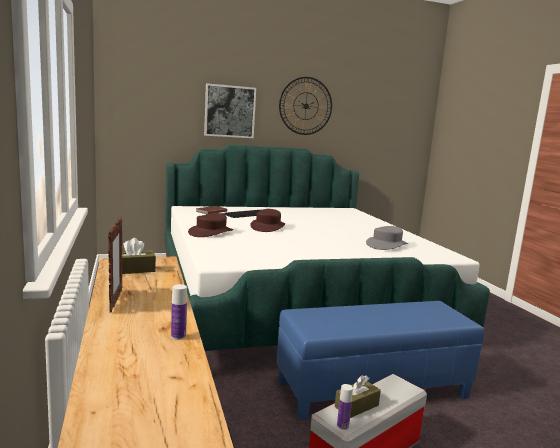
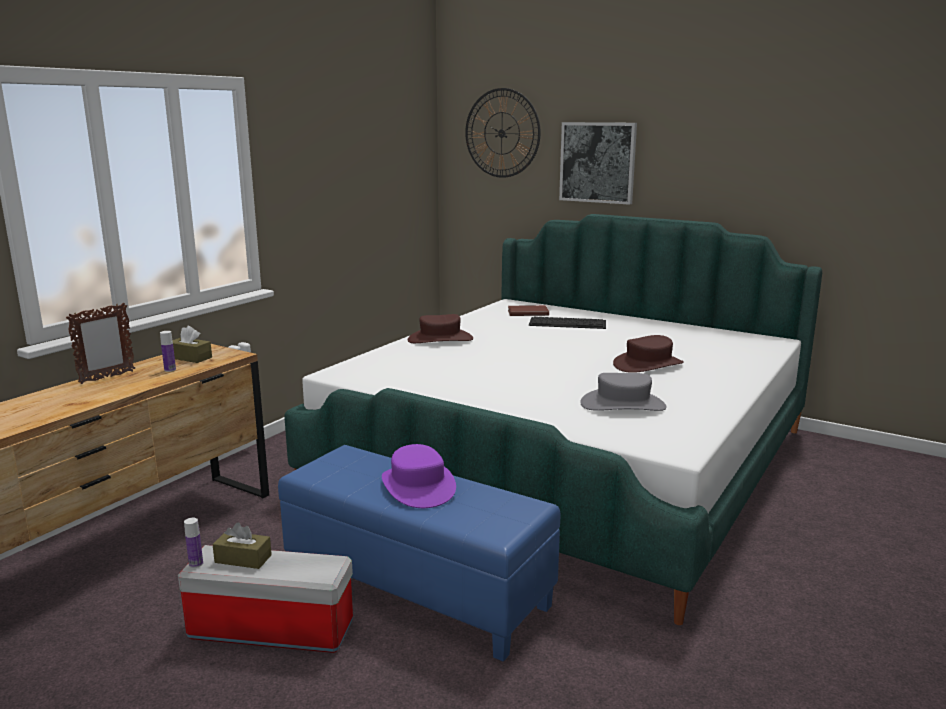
camera: 50 degrees right, 5 degrees up
(178, 336) = (59, 411): bottle -> bottle (170, 370)
(268, 227) = (532, 345): brown hat -> brown hat (648, 364)
(305, 106) = (725, 147): wall clock -> wall clock (502, 133)
(380, 315) = (418, 486): none -> purple hat

